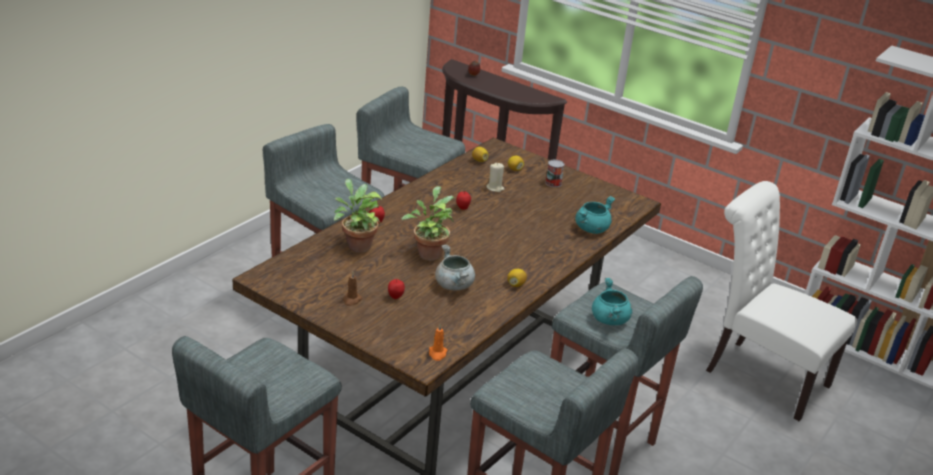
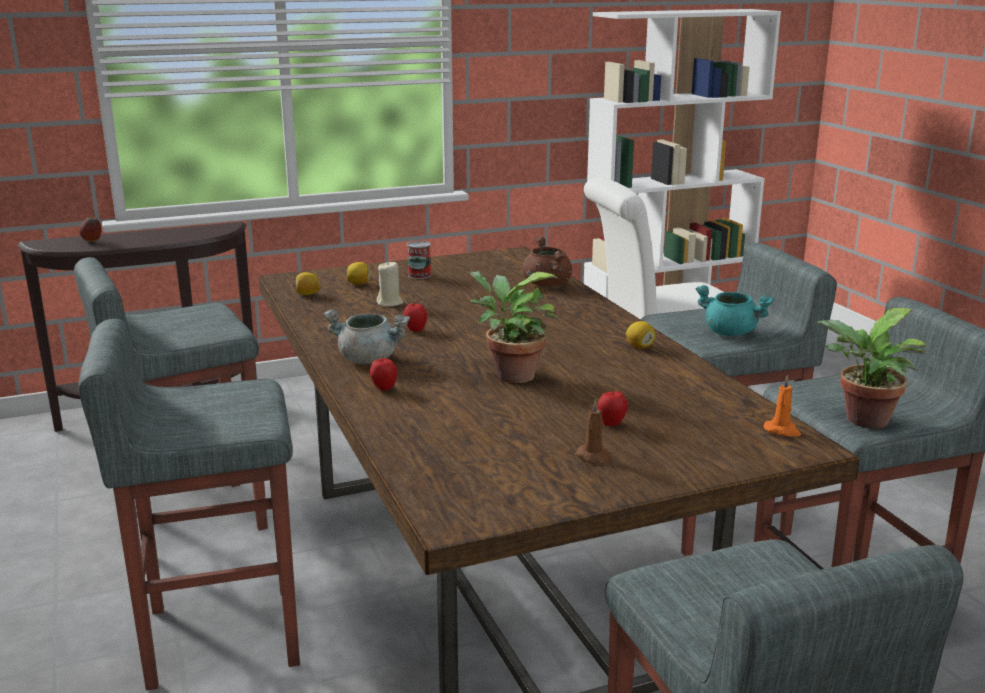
camera: 55 degrees left, 10 degrees down
(356, 245) = (435, 417): potted plant -> potted plant (862, 421)
(454, 285) = (612, 380): grey cooking pot -> grey cooking pot (369, 359)
(591, 228) = (546, 284): turquoise cooking pot -> brown cooking pot

